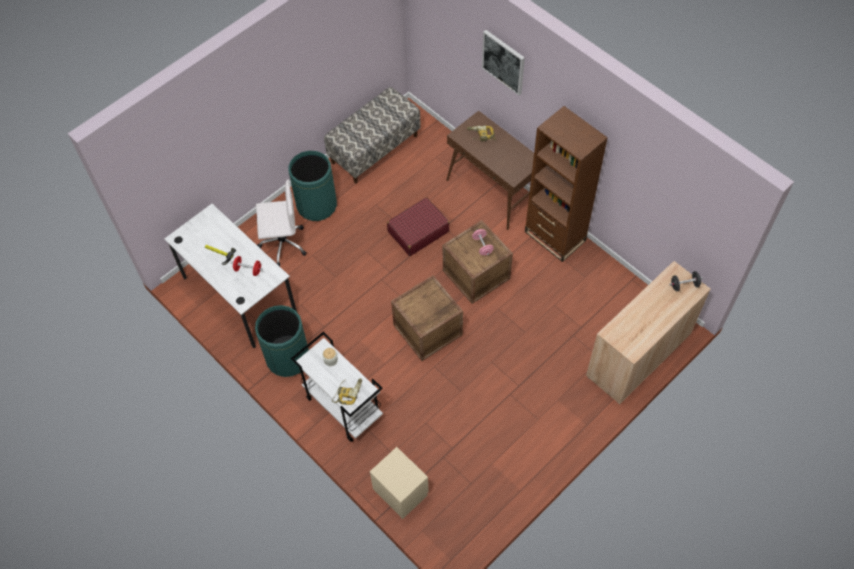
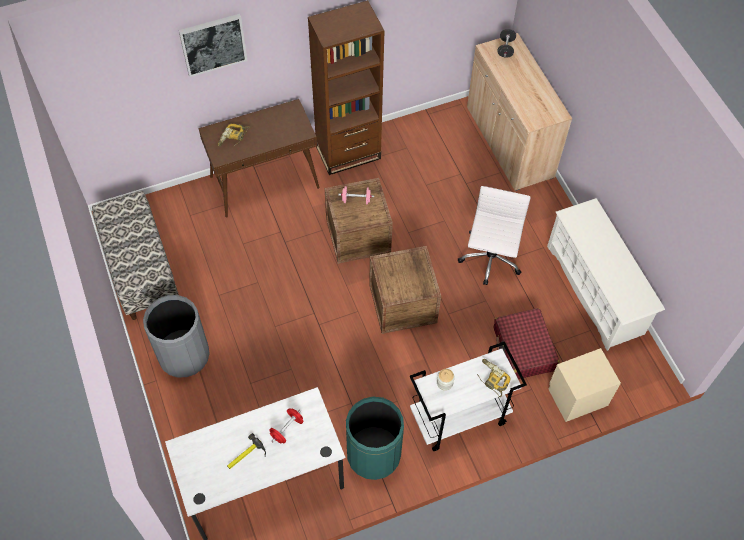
camera: 70 degrees left, 0 degrees up
(282, 244) = (217, 410): white office chair -> white office chair (490, 261)
(316, 205) = (184, 355): green trash can -> grey trash can
(418, 231) = (276, 268): red suitcase -> red suitcase (523, 349)
(514, 476) = (595, 290): none -> white shoe rack

